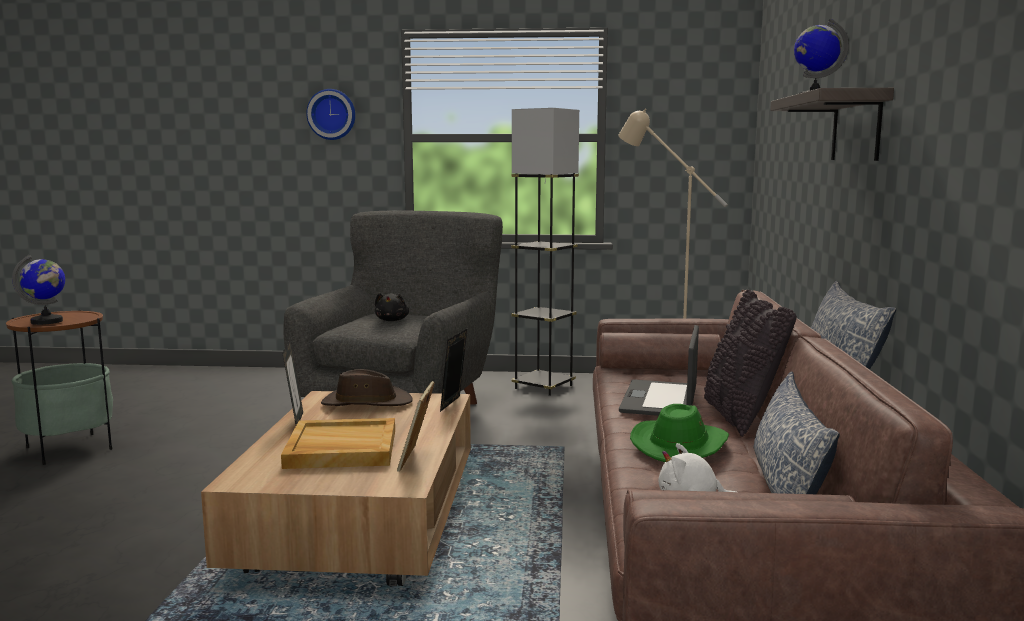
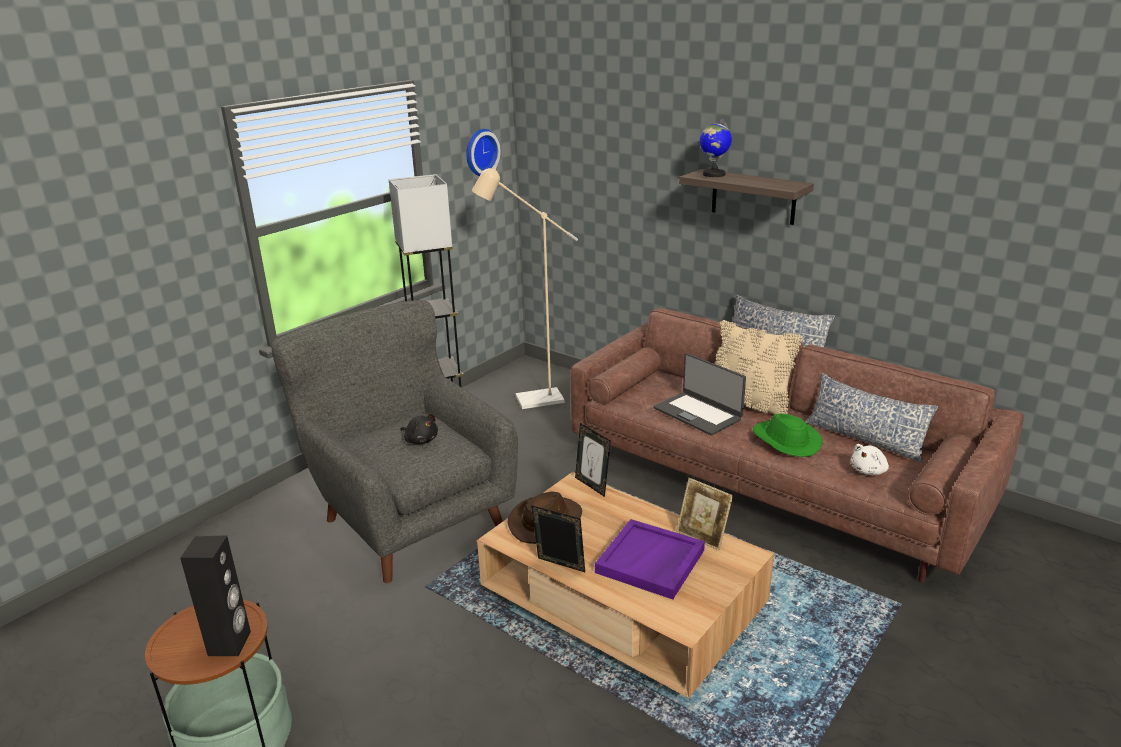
camera: 55 degrees left, 15 degrees up
(47, 321) = (230, 643): globe -> black speaker
(332, 114) = (159, 227): wall clock -> wall clock (479, 152)
(340, 449) = (650, 562): beige tray -> purple tray
(740, 416) = (749, 404): black pillow -> beige pillow

